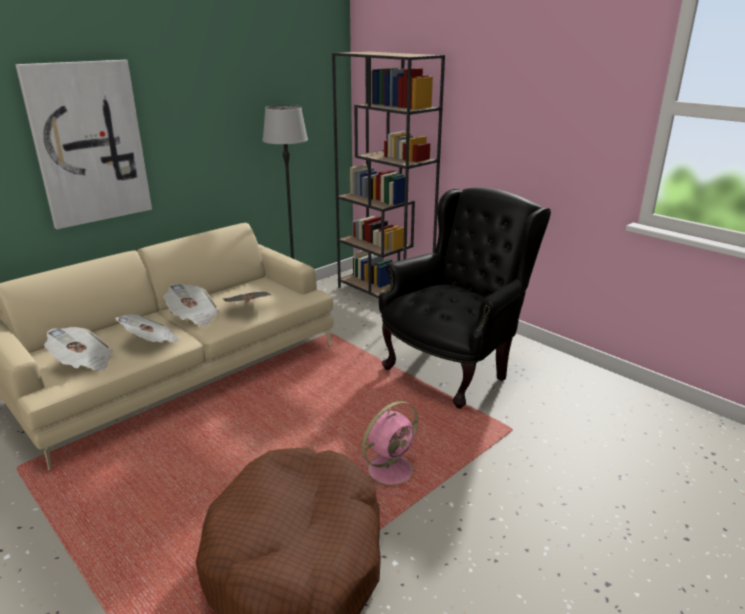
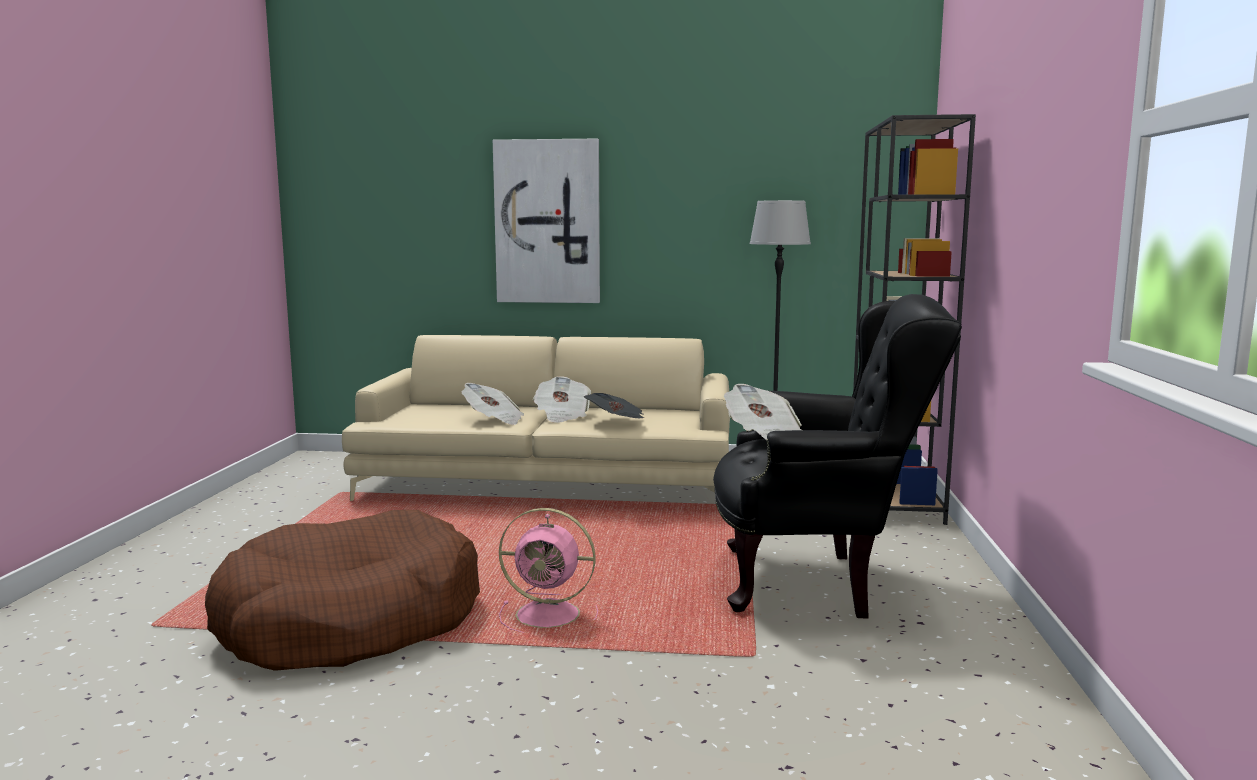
camera: 50 degrees right, 15 degrees down
(83, 363) = (426, 417): newspaper -> newspaper (763, 436)

